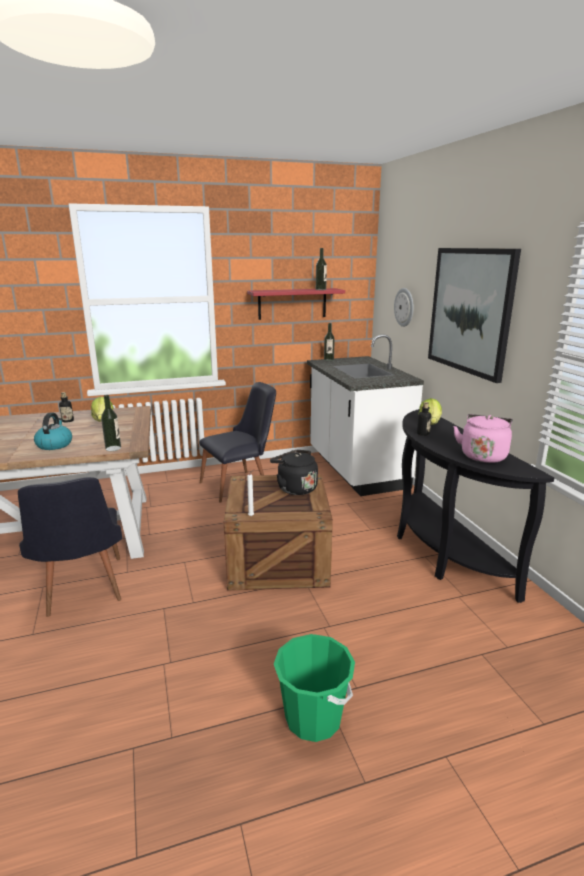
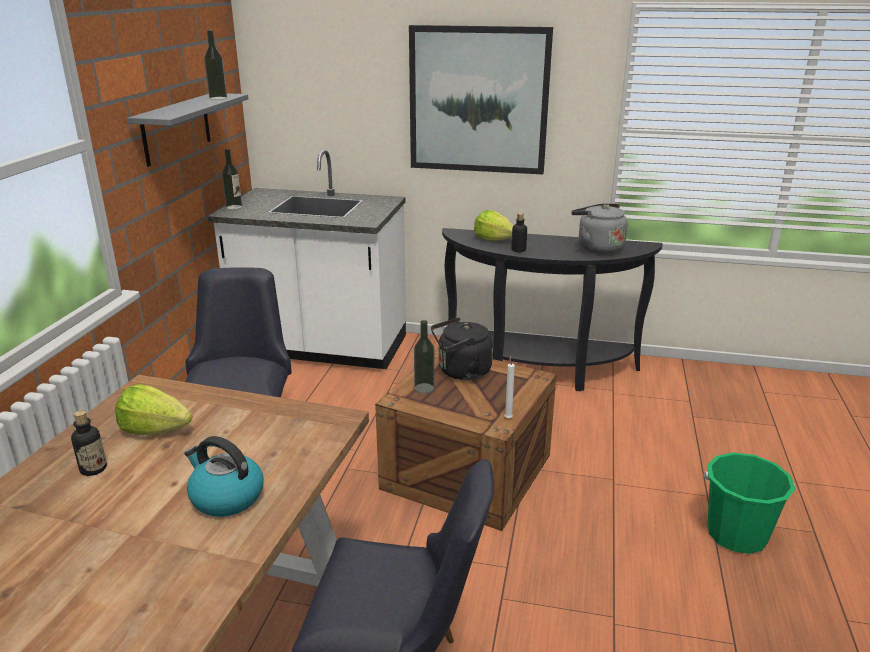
camera: 60 degrees left, 5 degrees up
(113, 448) = (323, 439): bottle -> bottle (424, 388)
(292, 303) = (176, 128): red shelf -> grey shelf
(404, 307) = (334, 107): wall clock -> none
(483, 455) = (597, 247): pink kettle -> grey kettle

